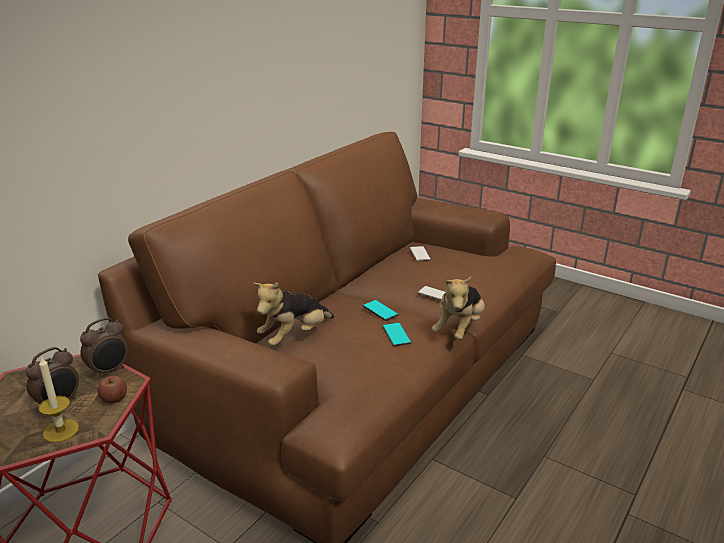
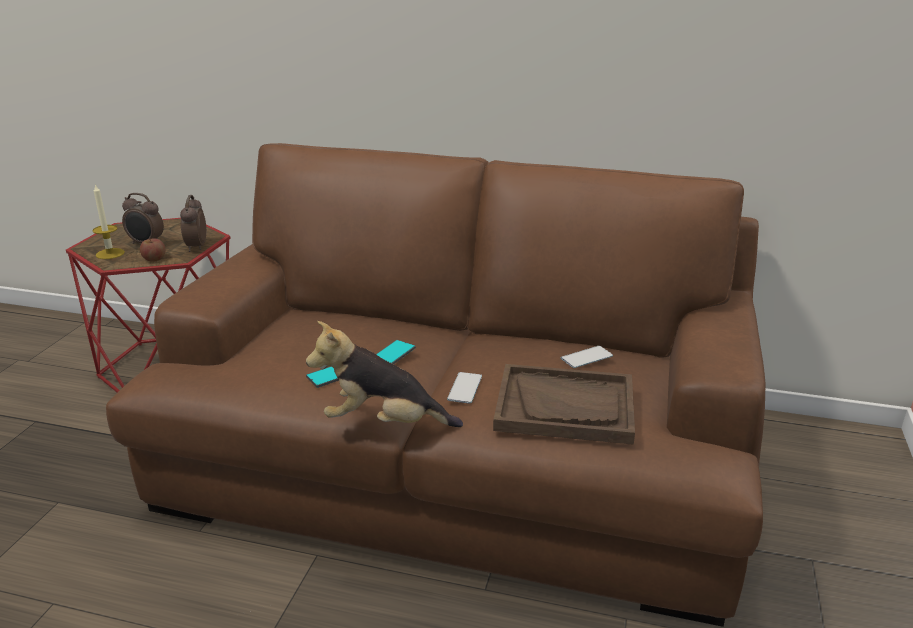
camera: 70 degrees right, 0 degrees up
(109, 371) = (196, 247): alarm clock -> alarm clock turned 60 degrees clockwise
(295, 336) = (313, 319): plush toy -> none
(473, 270) = (565, 407): none -> brown tray

